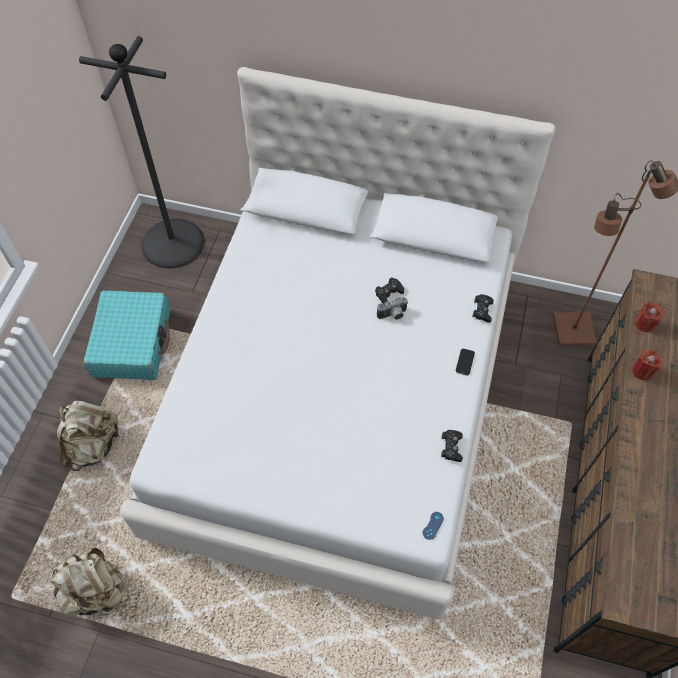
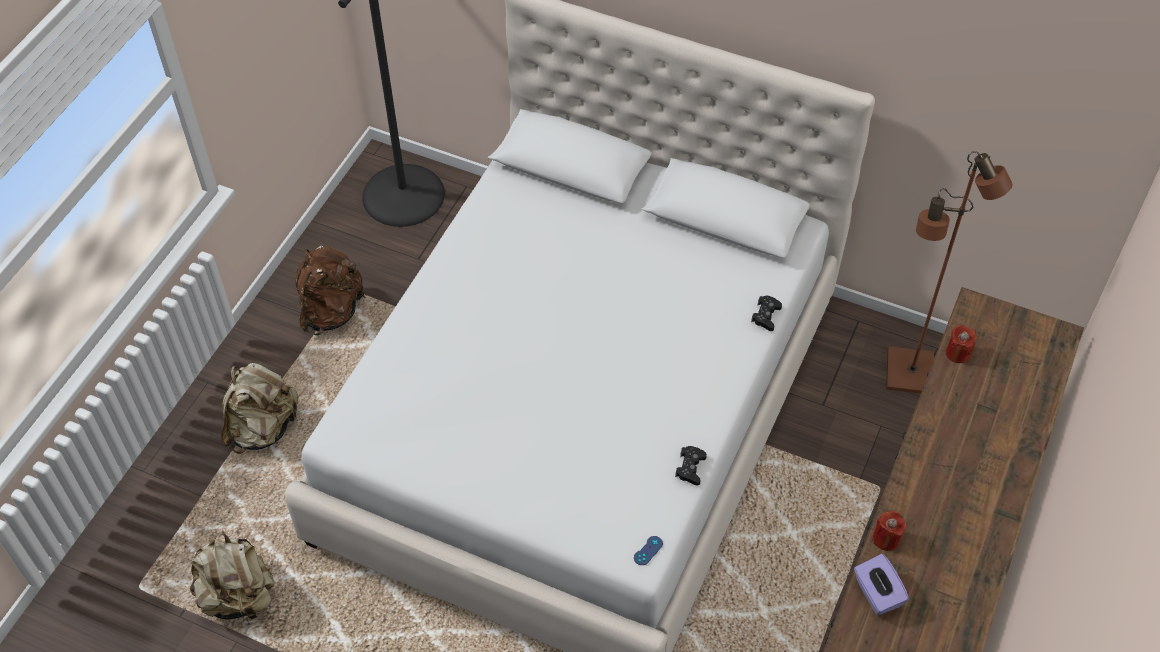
camera: 10 degrees right, 5 degrees down
(132, 342) = (331, 311): turquoise suitcase -> brown backpack
(388, 293) = (653, 280): black game controller -> none
(393, 315) = (652, 307): camera -> none
(465, 362) = (729, 373): phone -> none
(634, 542) = (877, 594): none -> purple tissue box
(642, 371) = (939, 407): red candle -> red candle (886, 538)

